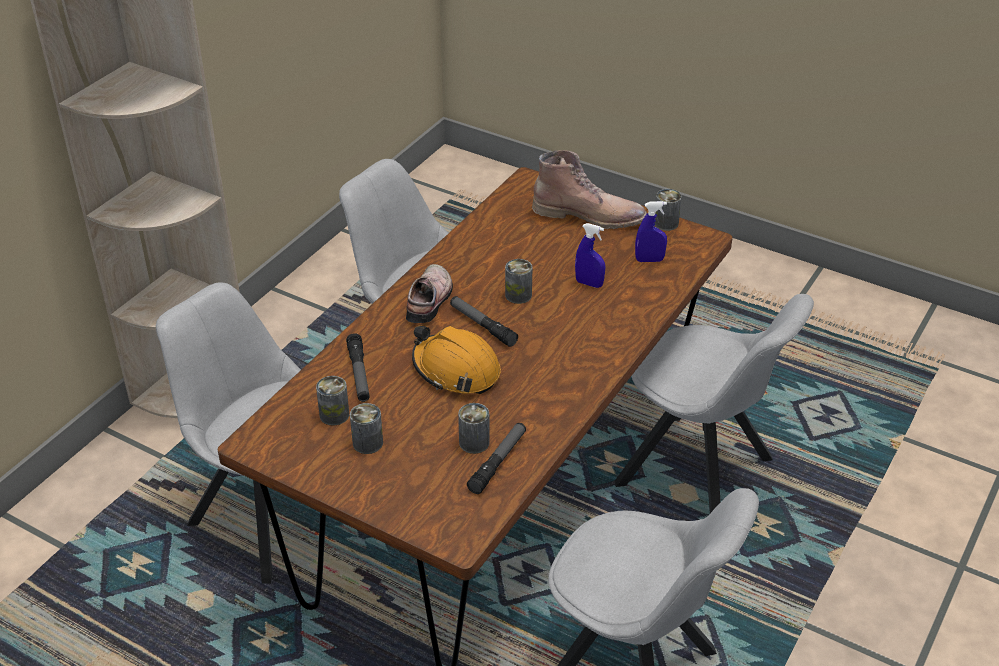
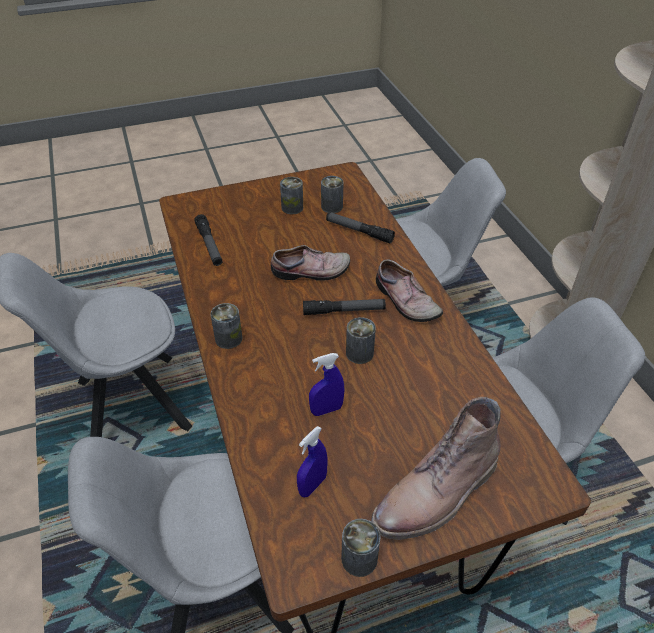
camera: 130 degrees right, 5 degrees up
(456, 370) = (311, 272): orange hard hat -> shoe
(474, 442) = (237, 244): can -> can (228, 338)

